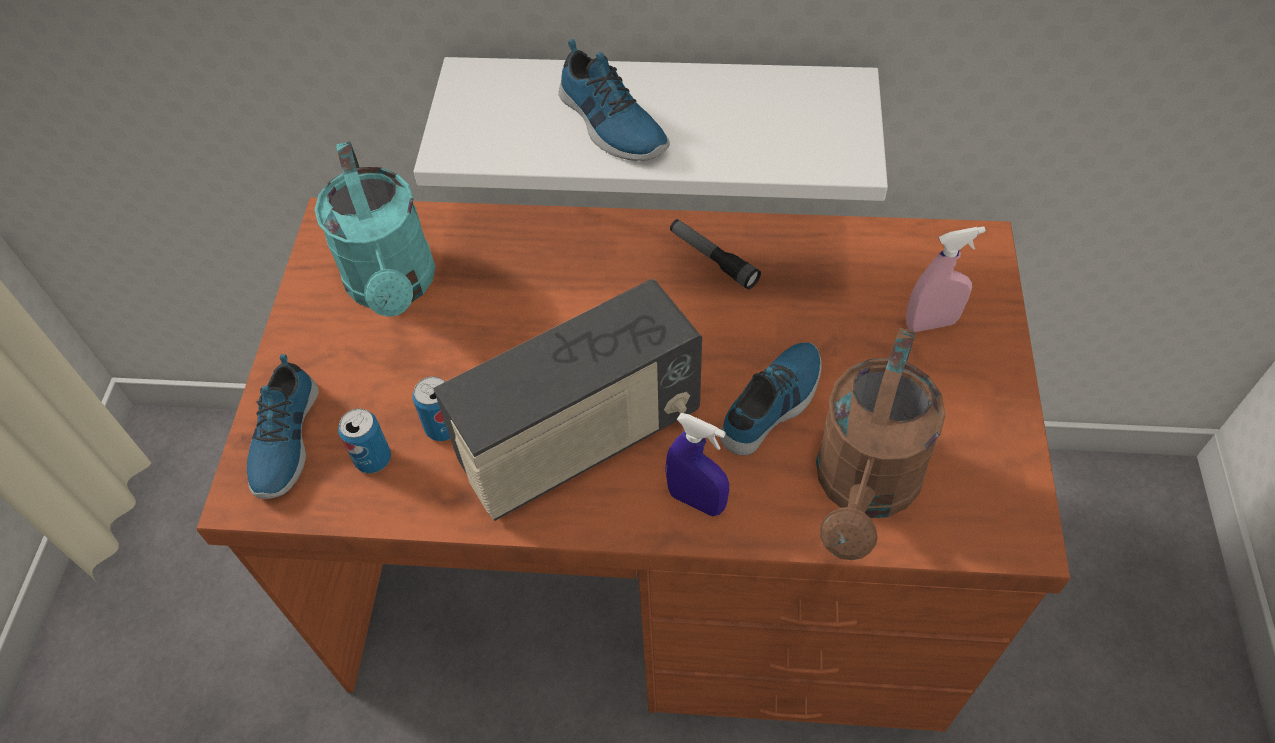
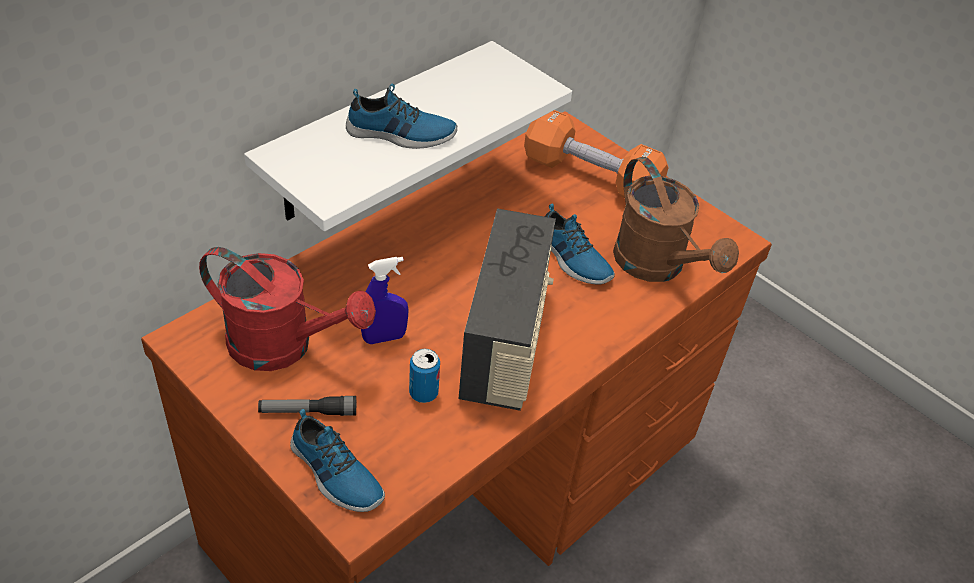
camera: 55 degrees left, 10 degrees down
(373, 459) = (406, 439): can -> none
(394, 287) = (284, 346): turquoise watering can -> red watering can
(696, 501) = (597, 327): blue spray bottle -> blue spray bottle (384, 338)
(712, 259) = (451, 212): flashlight -> flashlight (308, 412)
(773, 404) = (572, 259): shoe -> shoe turned 150 degrees clockwise
(931, 323) = (591, 176): pink spray bottle -> orange dumbbell

